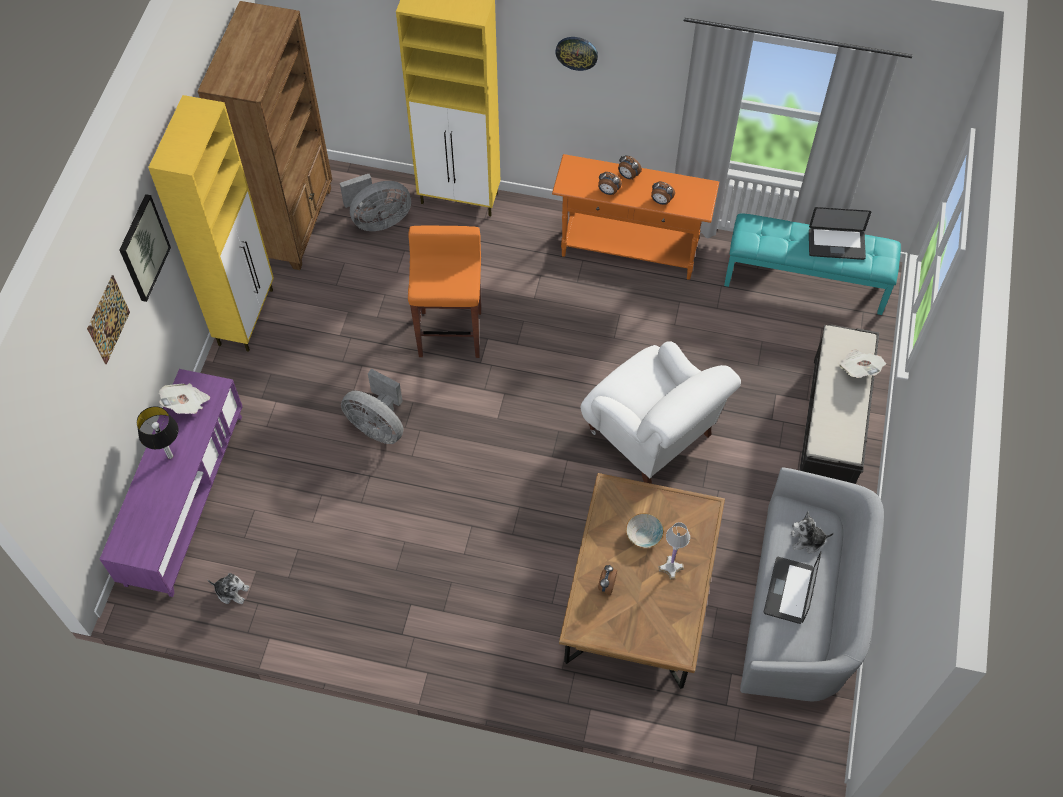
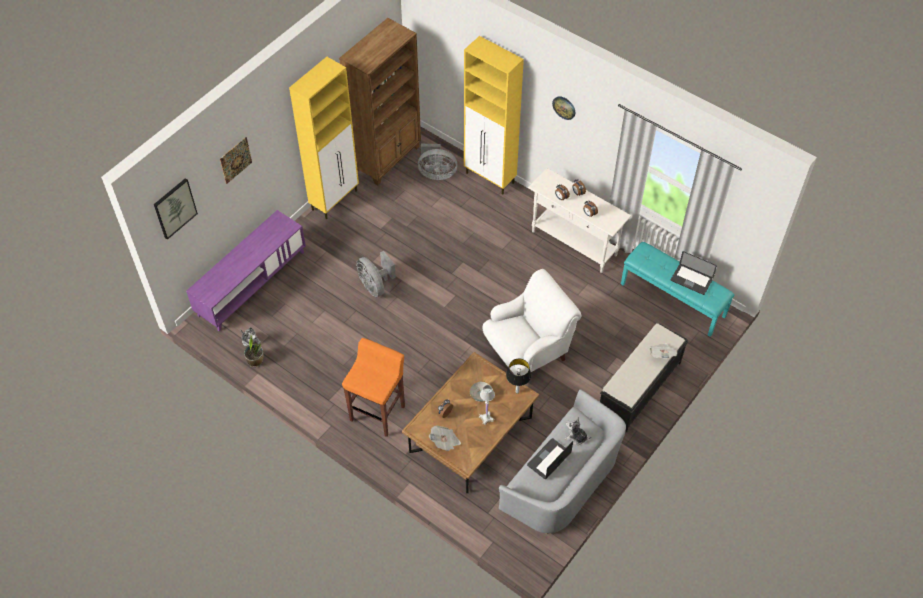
camera: 25 degrees right, 5 degrees down
(143, 248) = (273, 130): picture -> picture (174, 208)
(170, 456) = (249, 253): table lamp -> table lamp (517, 392)
(187, 404) = (271, 229): newspaper -> newspaper (445, 442)
(256, 620) = (255, 361): none -> potted plant
(450, 332) = (443, 250): orange stool -> orange stool (378, 412)
(629, 251) = (574, 244): orange console table -> white console table
(652, 435) = (528, 351): white armchair -> white armchair turned 105 degrees counterclockwise

